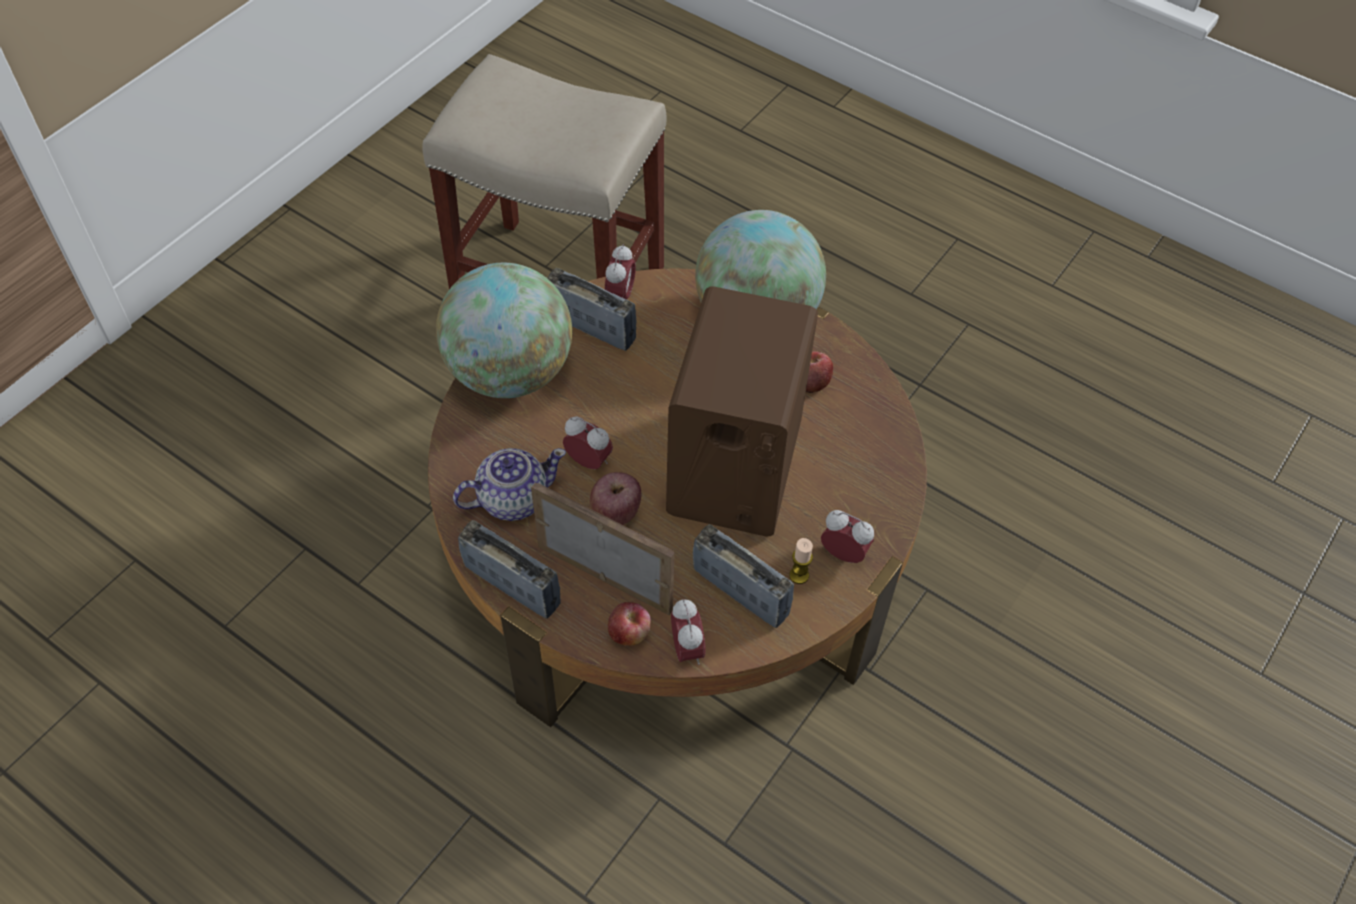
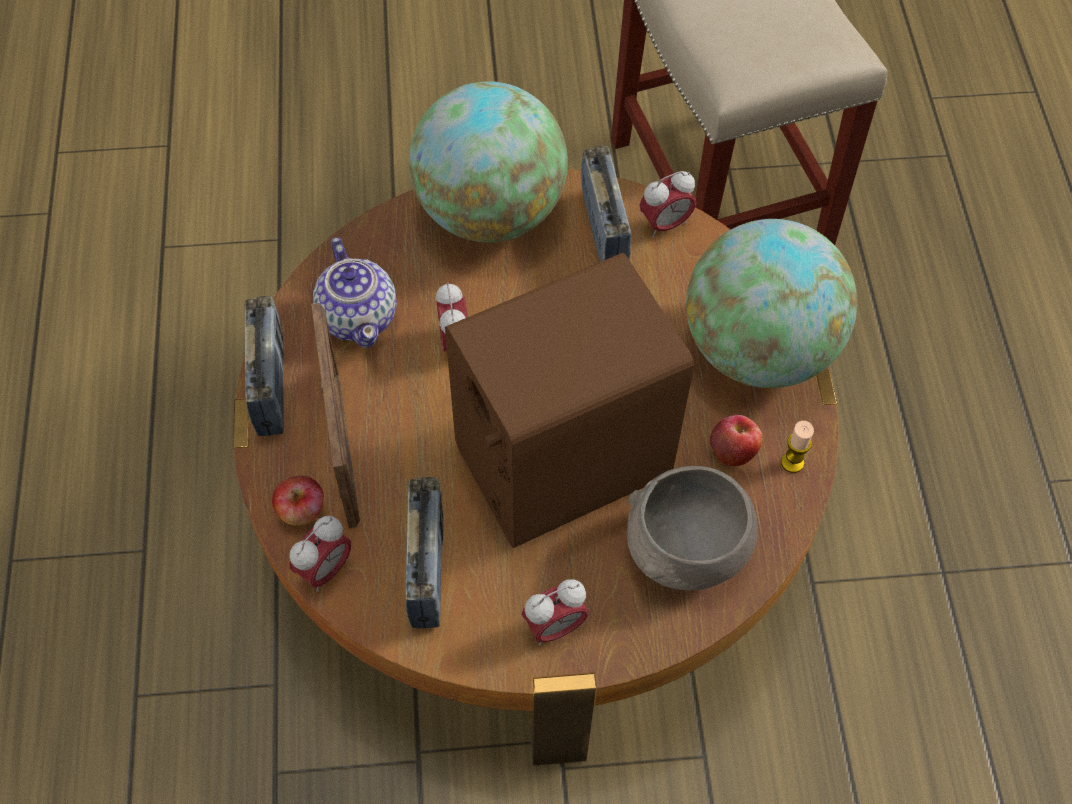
camera: 50 degrees right, 5 degrees up
(512, 499) = (359, 316): teapot -> teapot turned 45 degrees clockwise
(615, 513) = (419, 404): apple -> none
(799, 575) = (492, 605): candle -> candle (792, 462)
(844, 553) = (554, 627): alarm clock -> alarm clock turned 75 degrees clockwise
(855, 453) = (686, 551): none -> grey bowl

